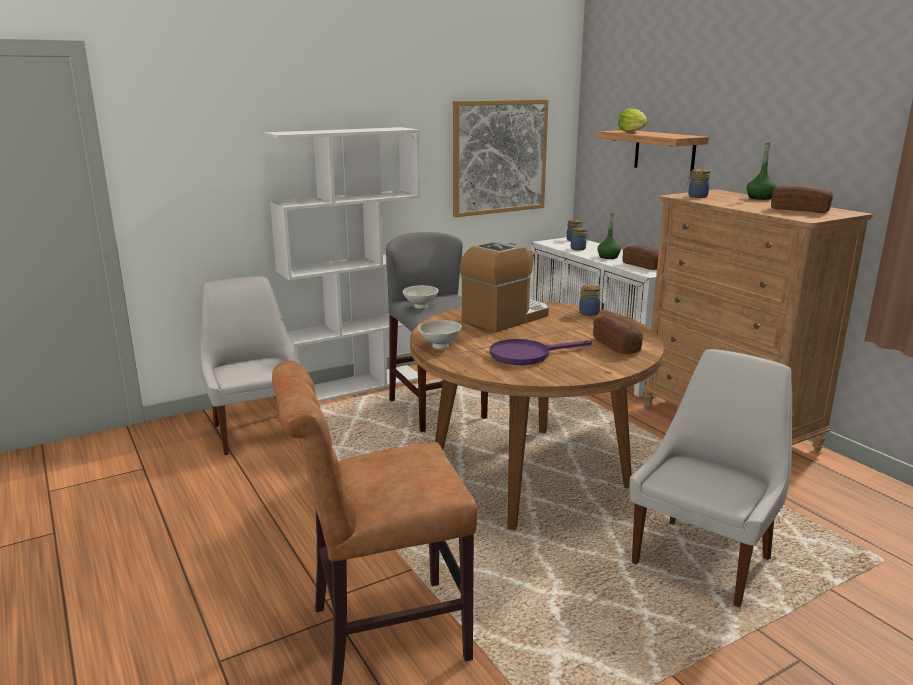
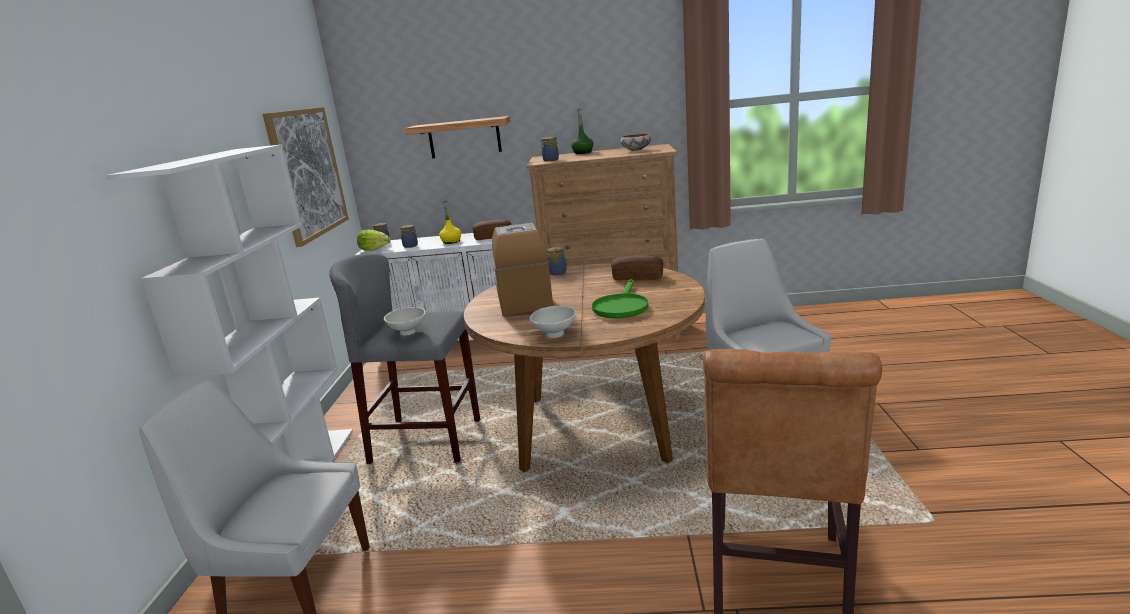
camera: 55 degrees left, 0 degrees up
(527, 355) = (621, 306): purple frying pan -> green frying pan
(608, 257) = (451, 242): green bottle -> yellow bottle
(632, 132) = (437, 123): lettuce -> lettuce (374, 249)
(799, 210) = (636, 150): bread -> bowl

